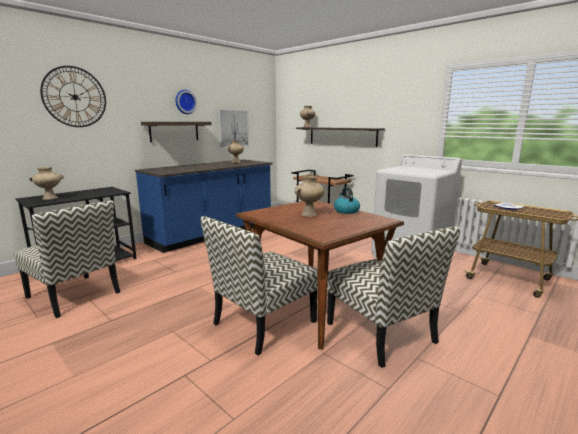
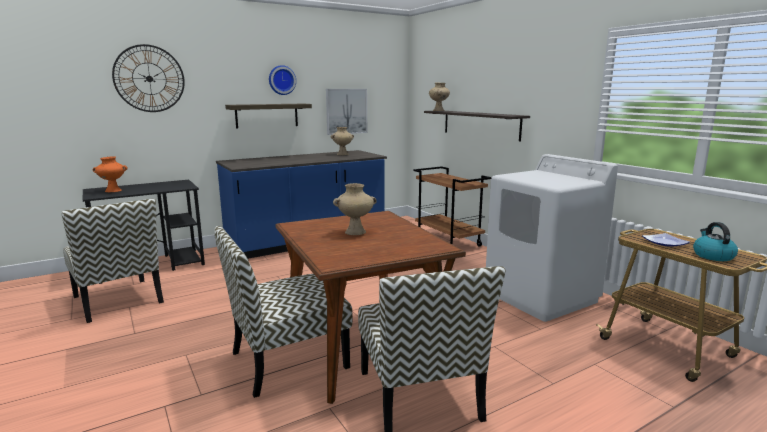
camera: 15 degrees right, 0 degrees up
(49, 198) = (112, 191): beige vase -> orange vase
(346, 211) = (407, 231): kettle -> kettle (712, 256)

